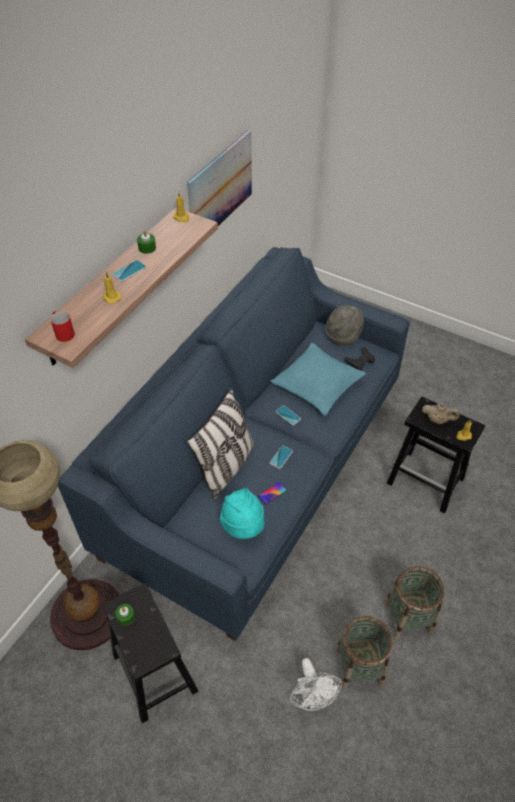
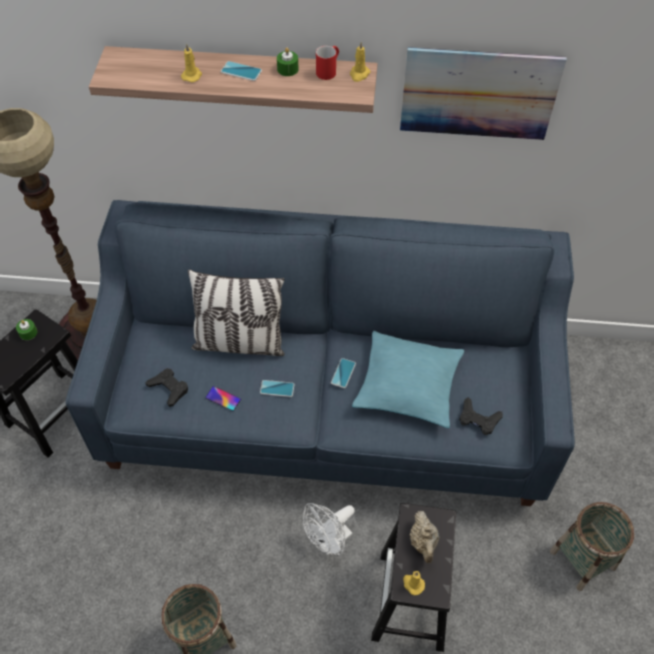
camera: 65 degrees right, 5 degrees up
(63, 332) = (125, 65): red mug -> red mug (328, 70)
(243, 526) = (169, 388): turquoise hat -> black game controller
(312, 698) = (72, 566): white fan -> white fan (329, 542)
(343, 336) = (511, 385): grey hat -> none
(359, 666) = (123, 602): basket -> basket (583, 559)

